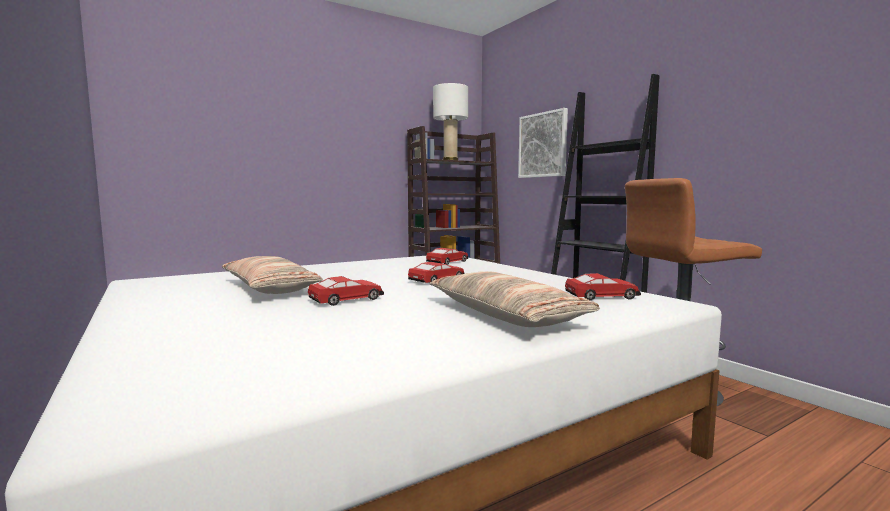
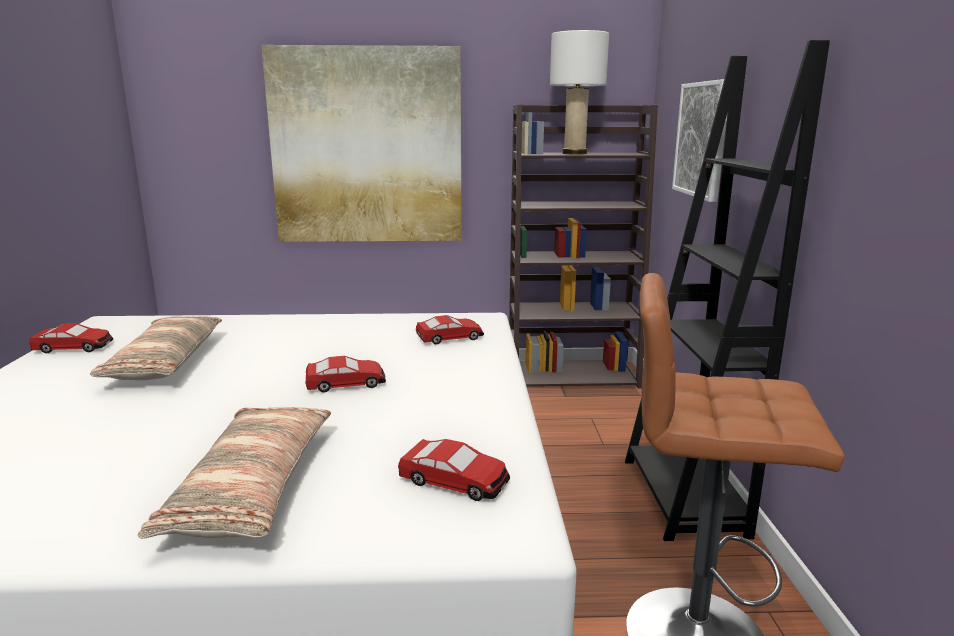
camera: 30 degrees right, 10 degrees up
(309, 152) = (367, 147): none -> picture
(347, 300) = (181, 405): toy car -> toy car (74, 348)

